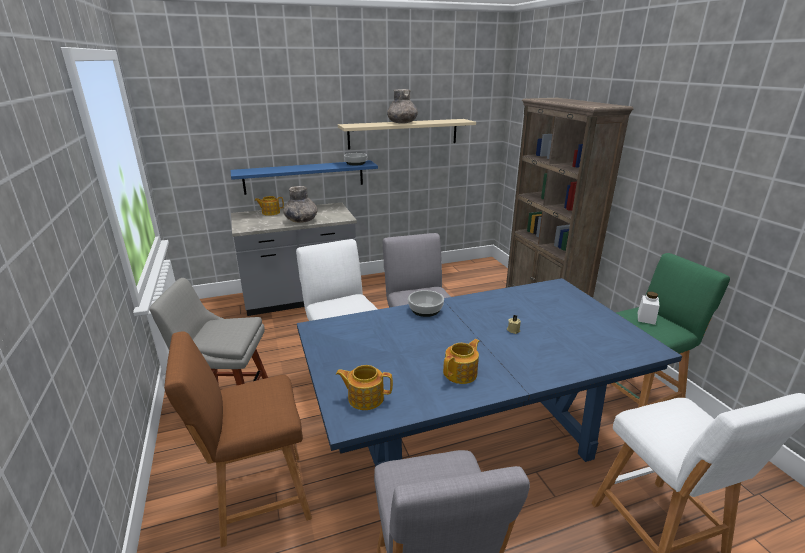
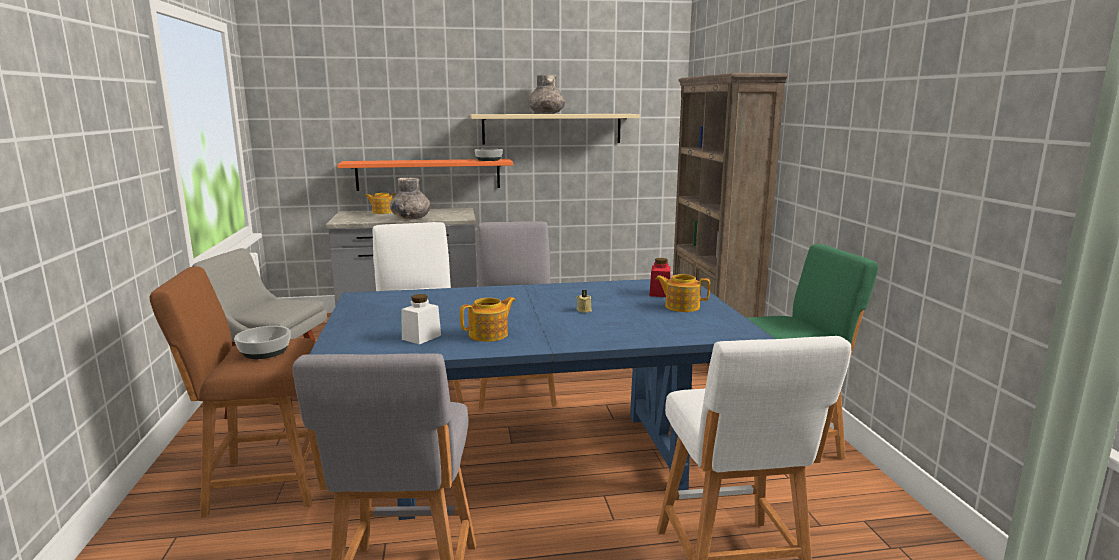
camera: 10 degrees right, 10 degrees down
(304, 177) = (428, 174): blue shelf -> orange shelf
(365, 398) = (366, 343): teapot -> teapot (681, 306)
(425, 310) = (495, 291): bowl -> bowl (264, 352)
(554, 301) = (660, 293): none -> red jar
(646, 318) = (780, 321): white jar -> white jar (421, 337)

